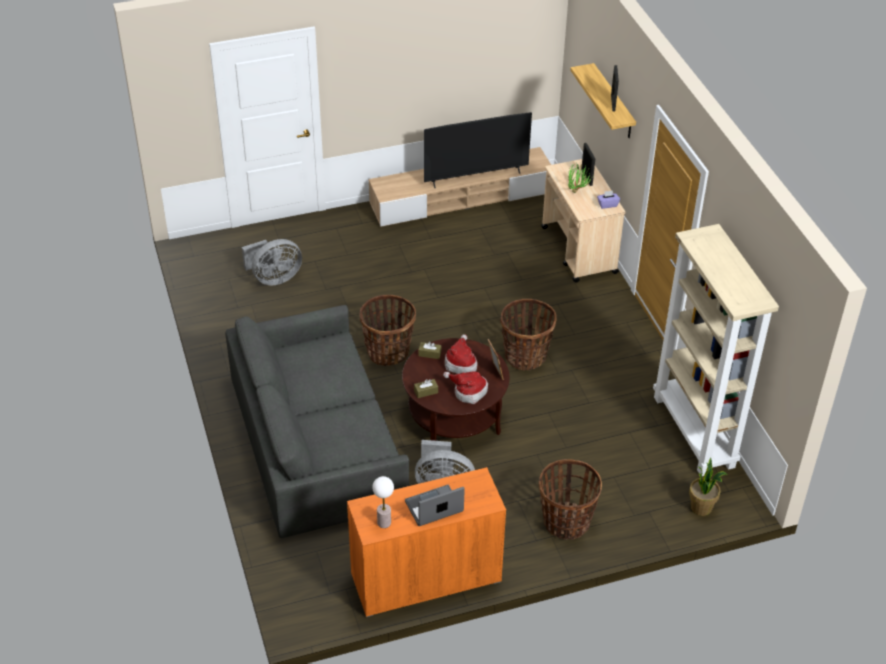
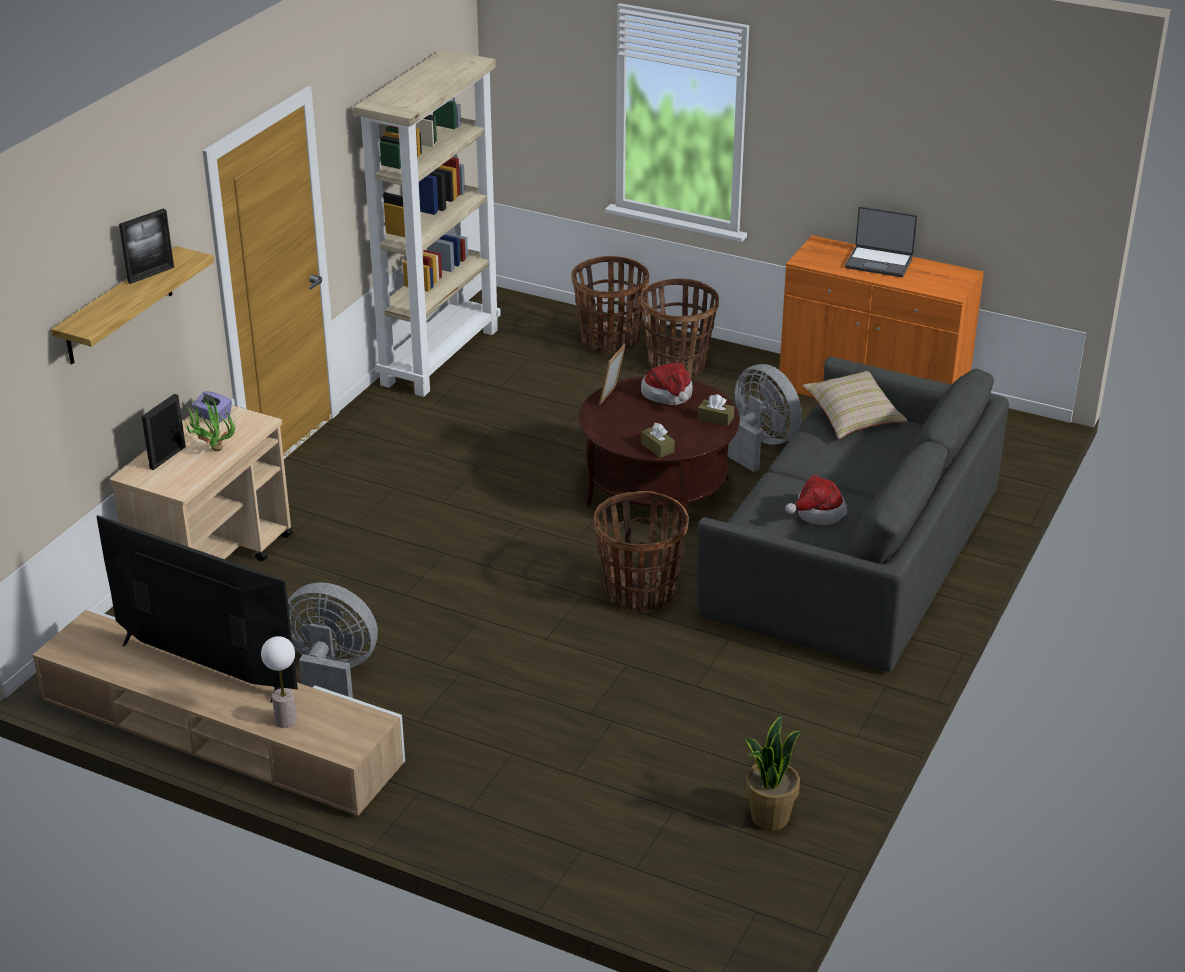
camera: 135 degrees left, 10 degrees down
(274, 278) = (668, 785): grey fan -> grey fan (331, 673)
(364, 452) = (853, 417): none -> beige pillow
(384, 522) = (943, 274): table lamp -> table lamp (286, 721)
(461, 363) = (636, 422): hat -> hat (817, 513)
(525, 356) = (486, 499): basket -> basket (610, 341)
(701, 508) = (538, 314): potted plant -> potted plant (769, 817)

